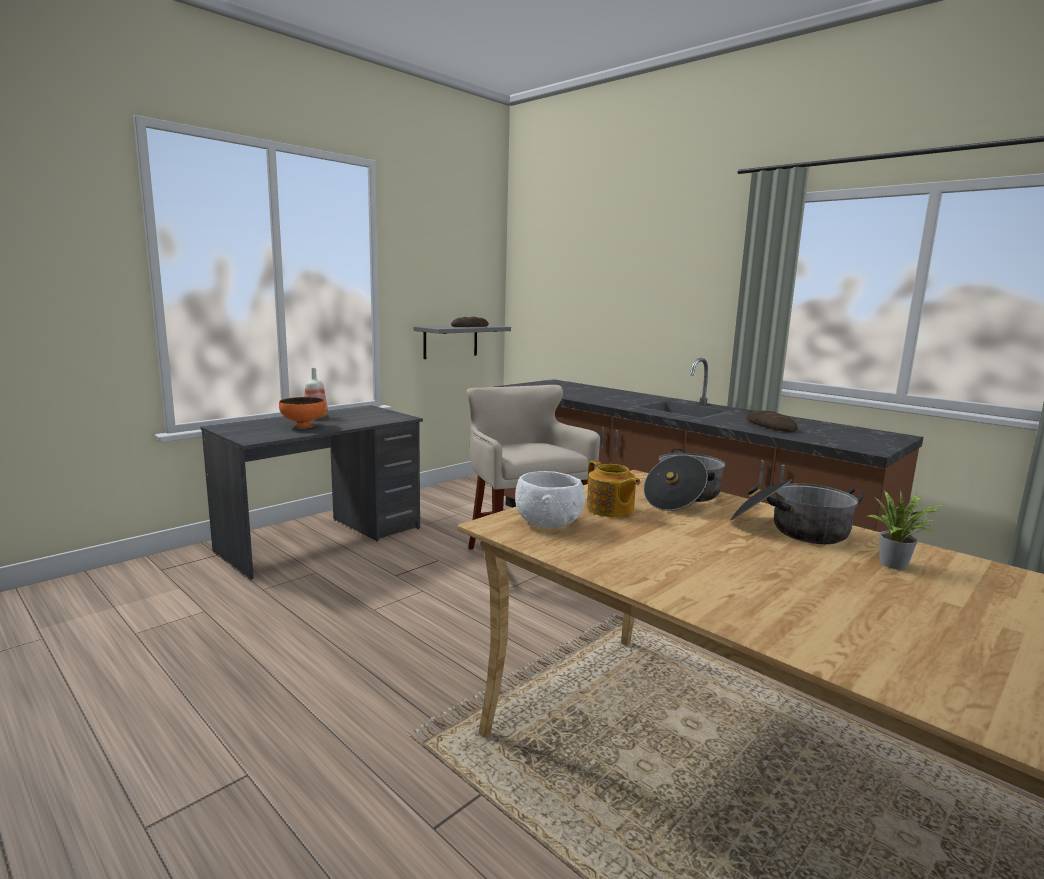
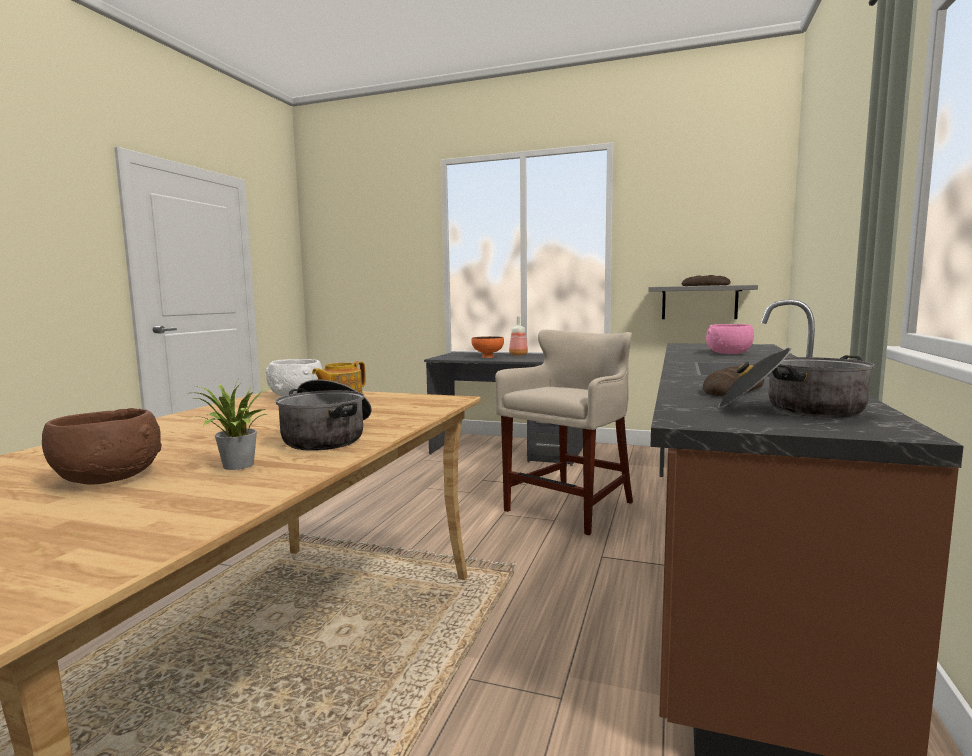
camera: 65 degrees right, 5 degrees down
(597, 394) = (728, 353): none -> pink bowl
(682, 497) = (400, 410): cooking pot -> cooking pot (792, 410)
(941, 612) = (107, 477): none -> brown bowl

